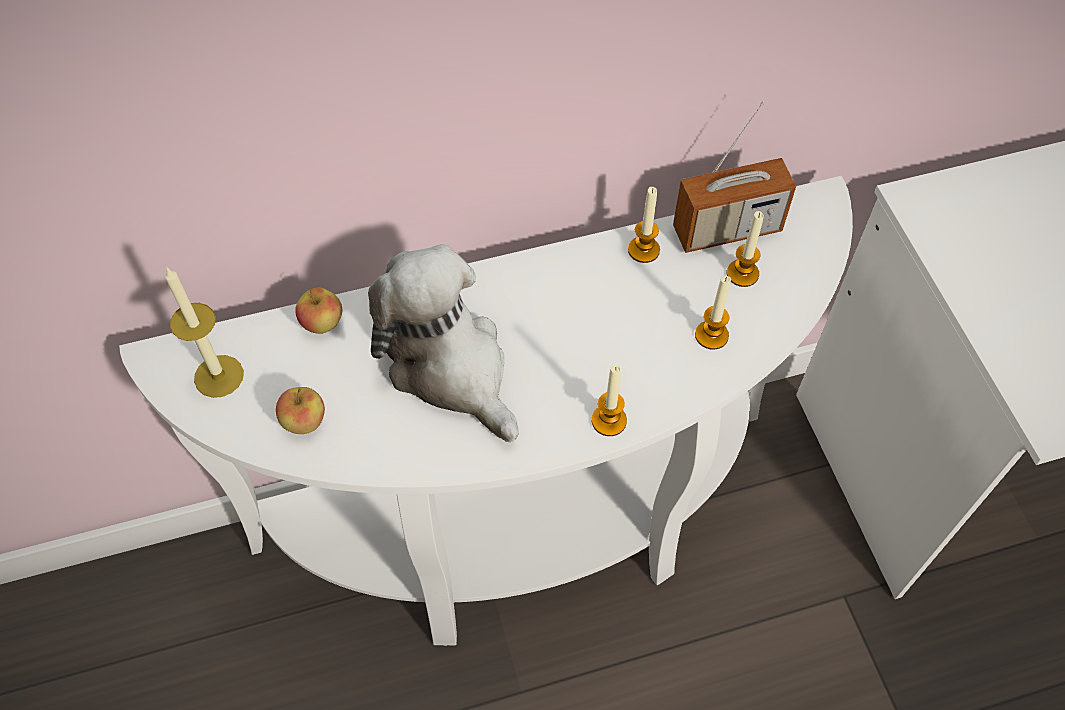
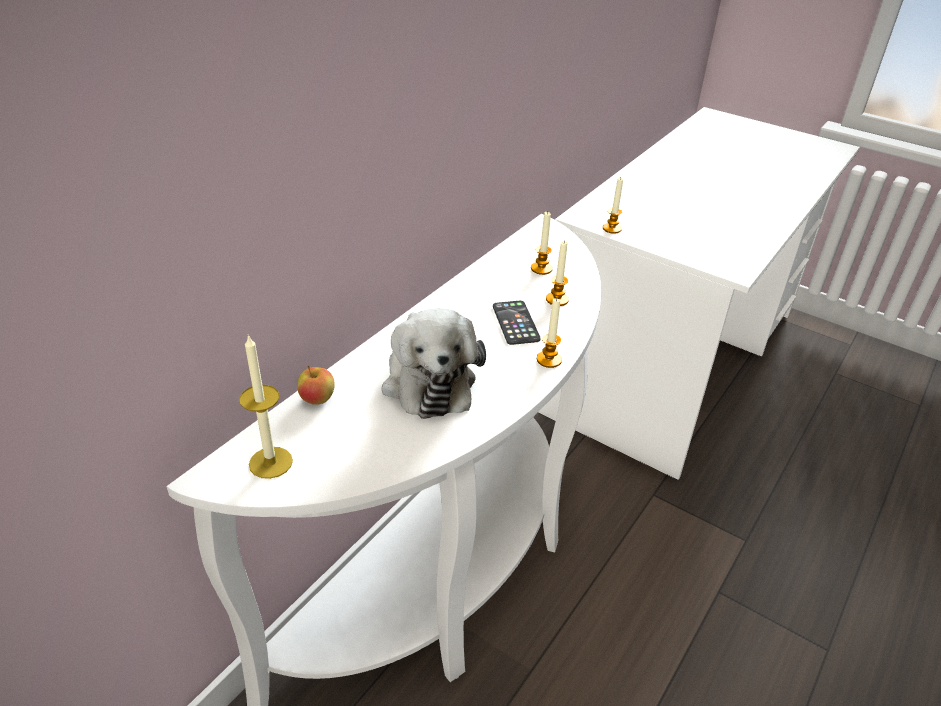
camera: 40 degrees left, 20 degrees down
(304, 421) = (362, 454): apple -> none
(450, 366) = (428, 380): plush toy -> plush toy turned 120 degrees counterclockwise
(624, 342) = (515, 323): none -> phone
(643, 250) = (478, 280): candle -> candle (612, 228)
(727, 230) = (512, 255): radio -> none

